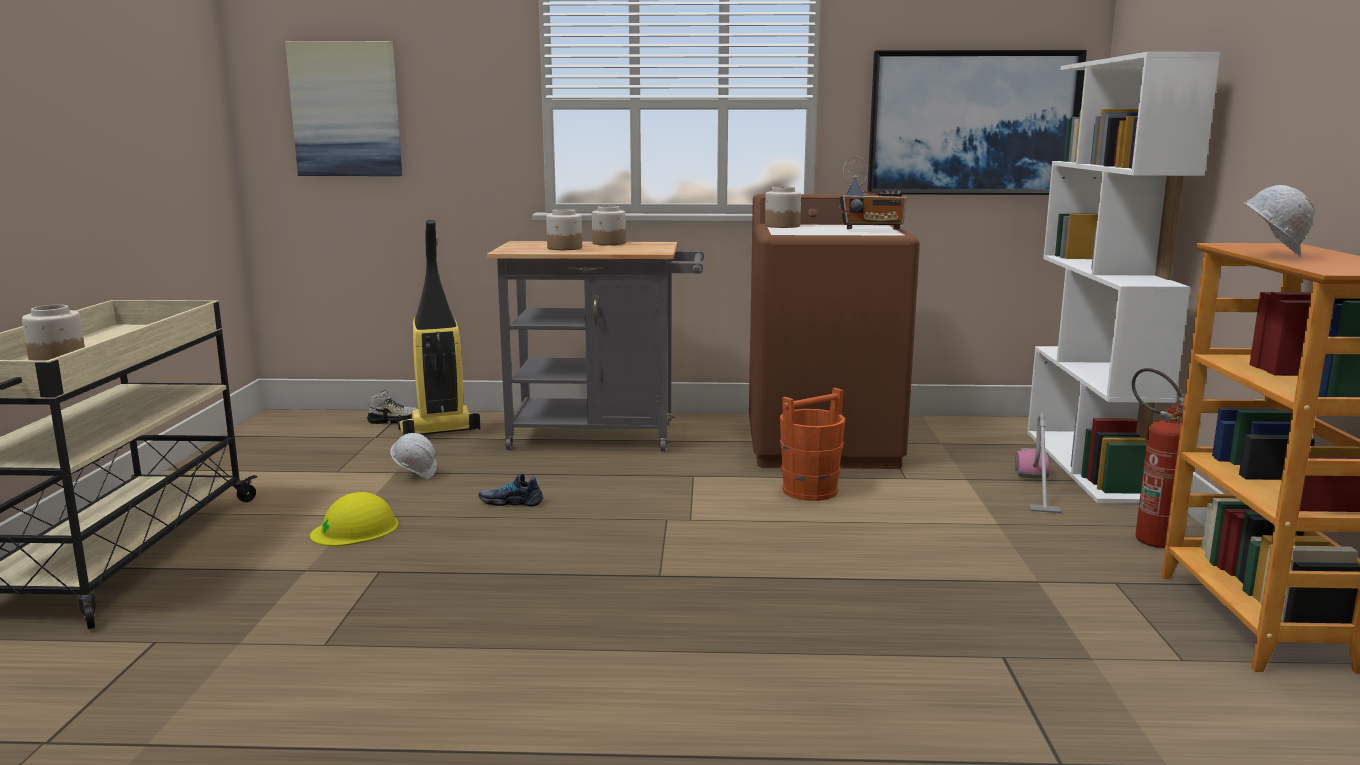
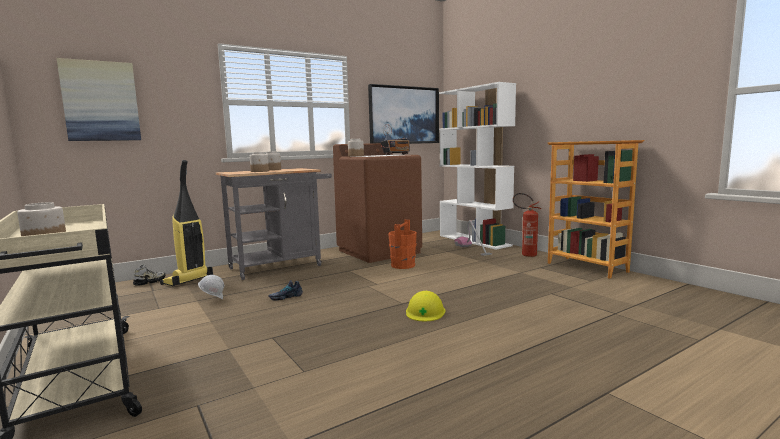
camera: 35 degrees left, 5 degrees down
(355, 529) = (223, 326): yellow hard hat -> yellow hard hat (425, 311)
(1270, 255) = (584, 141): white hard hat -> none

